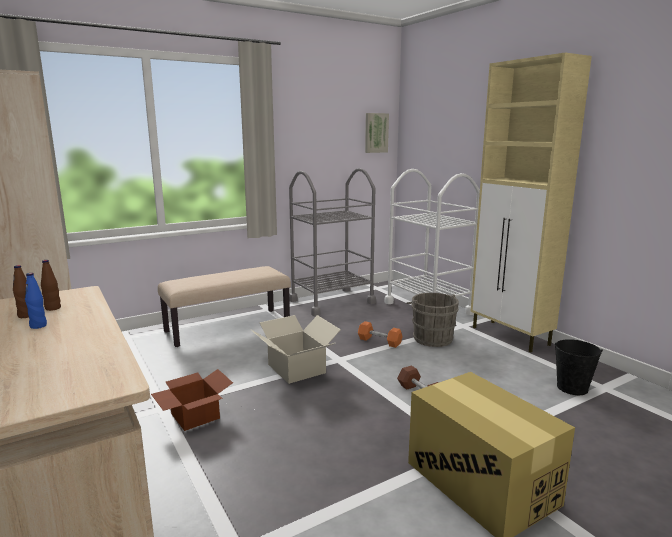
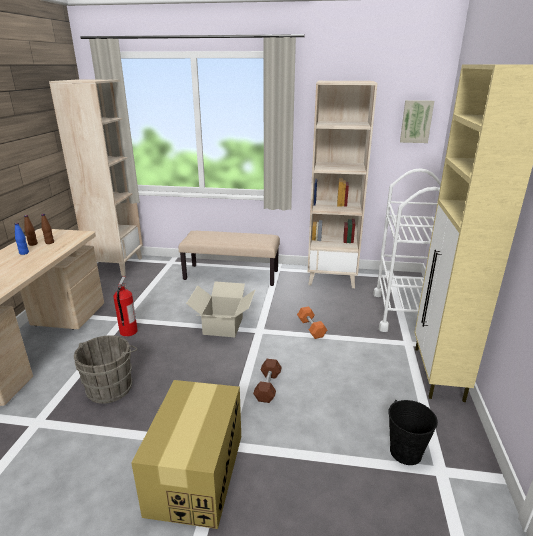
camera: 40 degrees right, 10 degrees up
(193, 416) = (128, 332): cardboard box -> fire extinguisher
(332, 301) = (332, 278): grey cart -> beige bookcase
(431, 338) = (358, 343): grey bucket -> grey bucket (111, 386)

